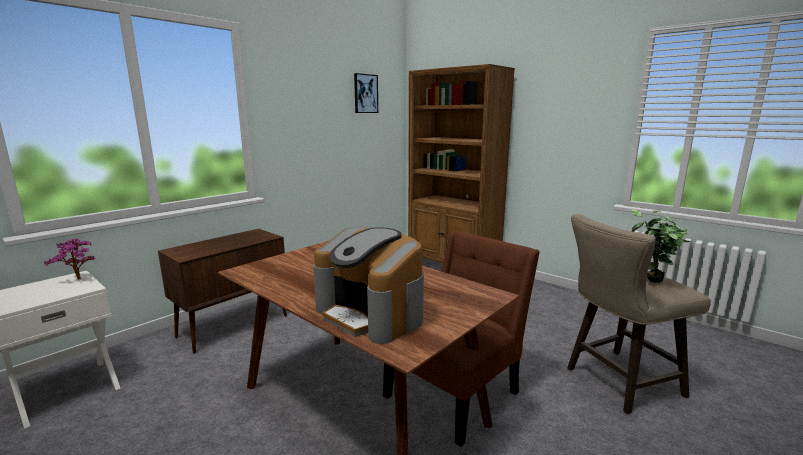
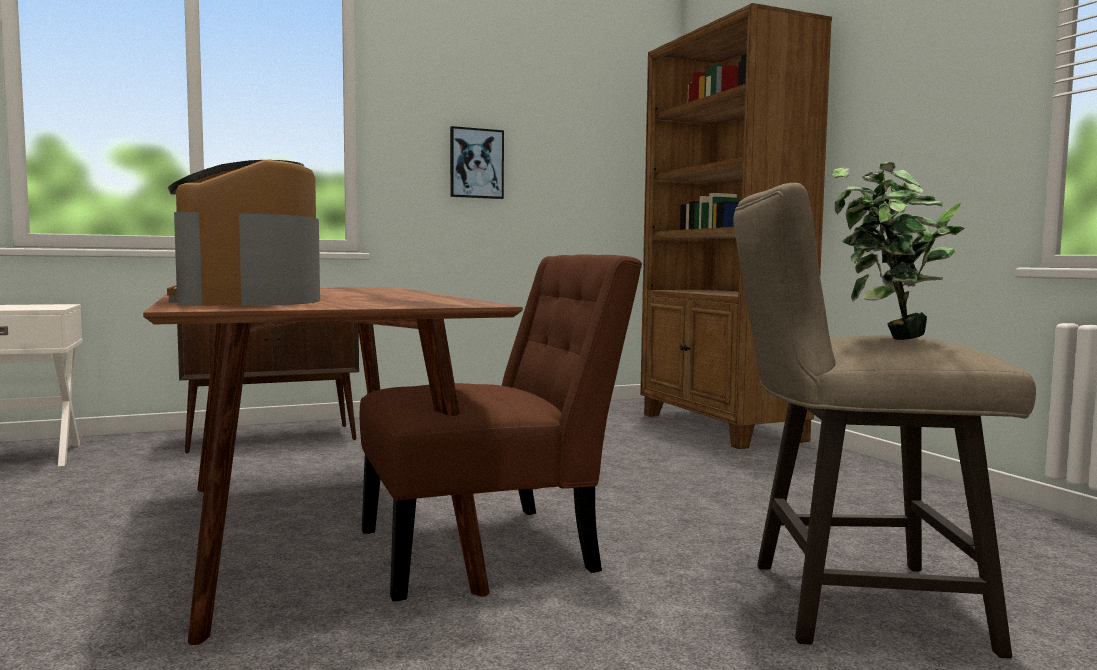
camera: 25 degrees right, 10 degrees down
(79, 280) = (54, 305): potted plant -> none
(365, 93) = (585, 103): picture -> picture (476, 163)

